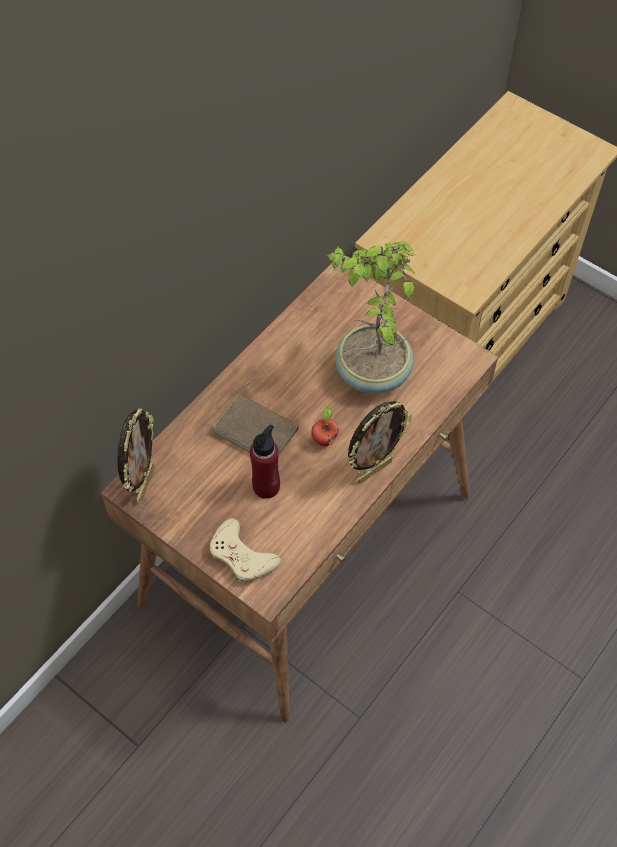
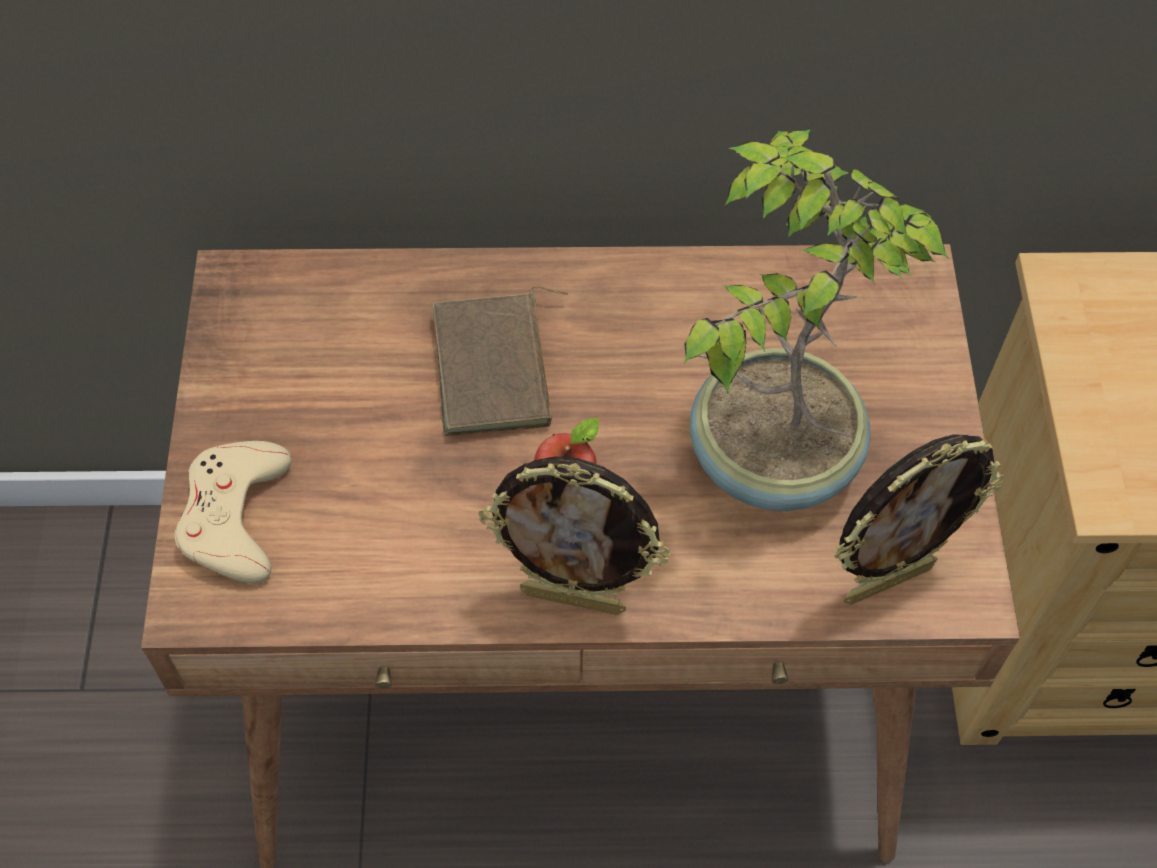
camera: 50 degrees right, 0 degrees up
(144, 484) = (259, 292): picture frame -> picture frame (887, 580)
(266, 486) = (398, 459): red bottle -> none

